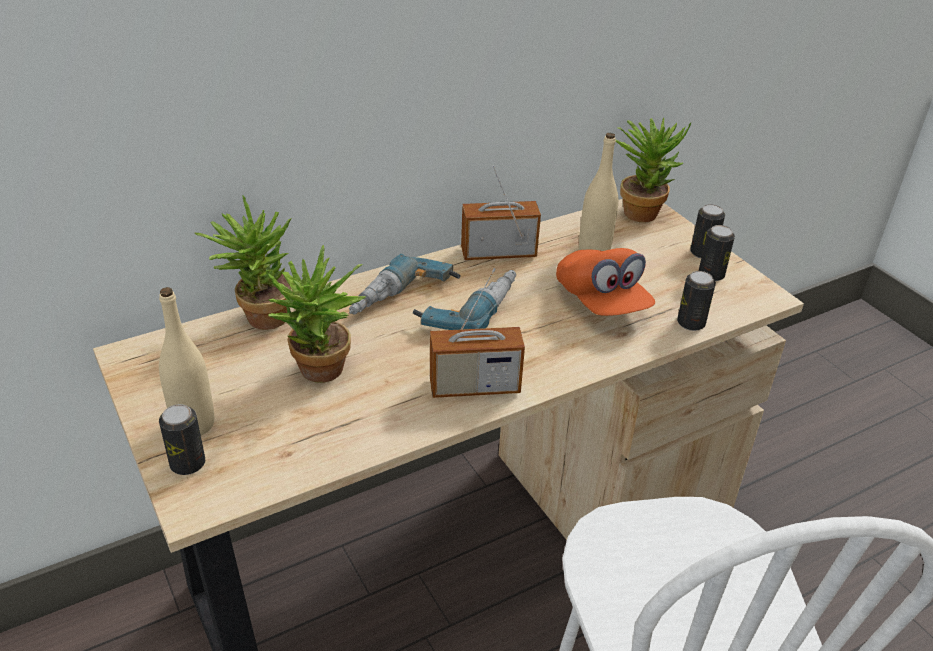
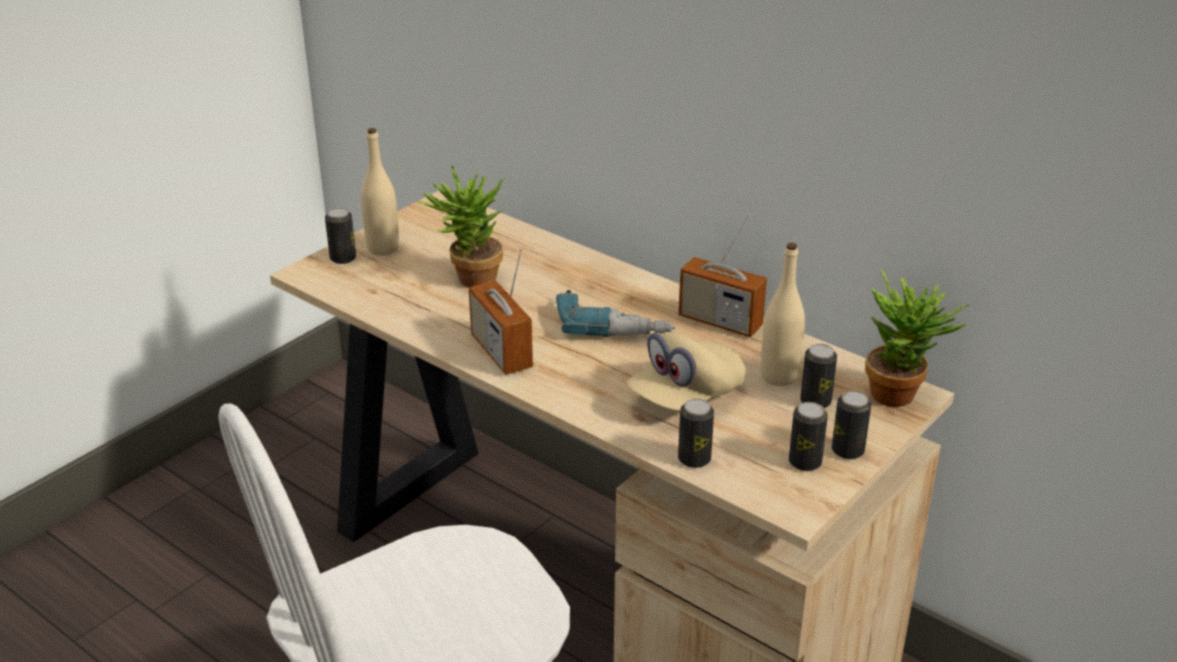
camera: 70 degrees right, 5 degrees down
(258, 317) = (522, 236): potted plant -> none
(404, 301) = (598, 291): power drill -> none
(498, 253) = (720, 321): radio -> radio turned 150 degrees clockwise
(602, 302) = (686, 397): orange cap -> beige cap
(635, 246) = (815, 401): none -> can

